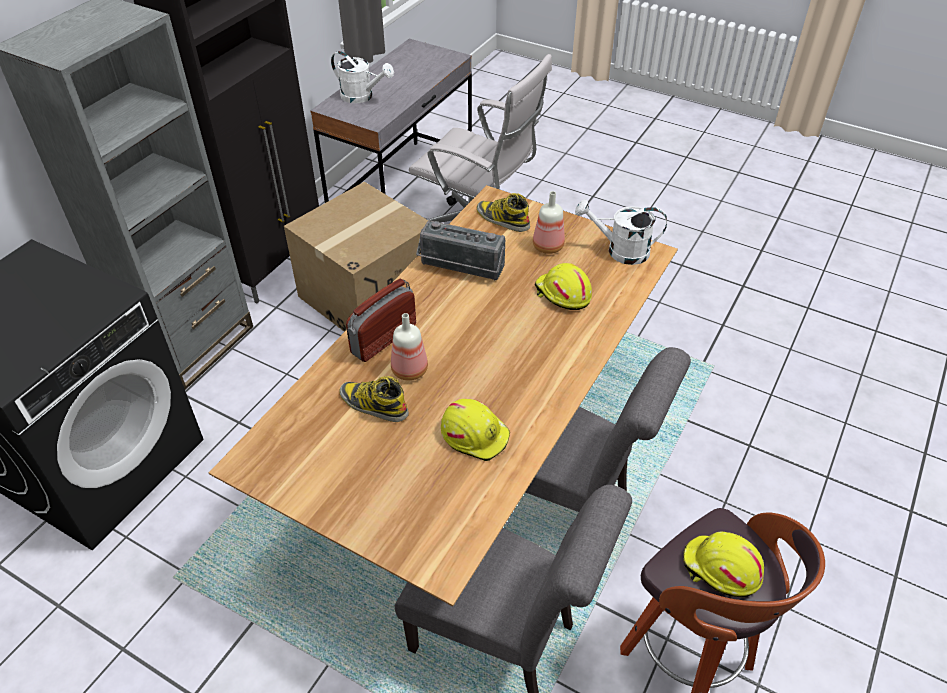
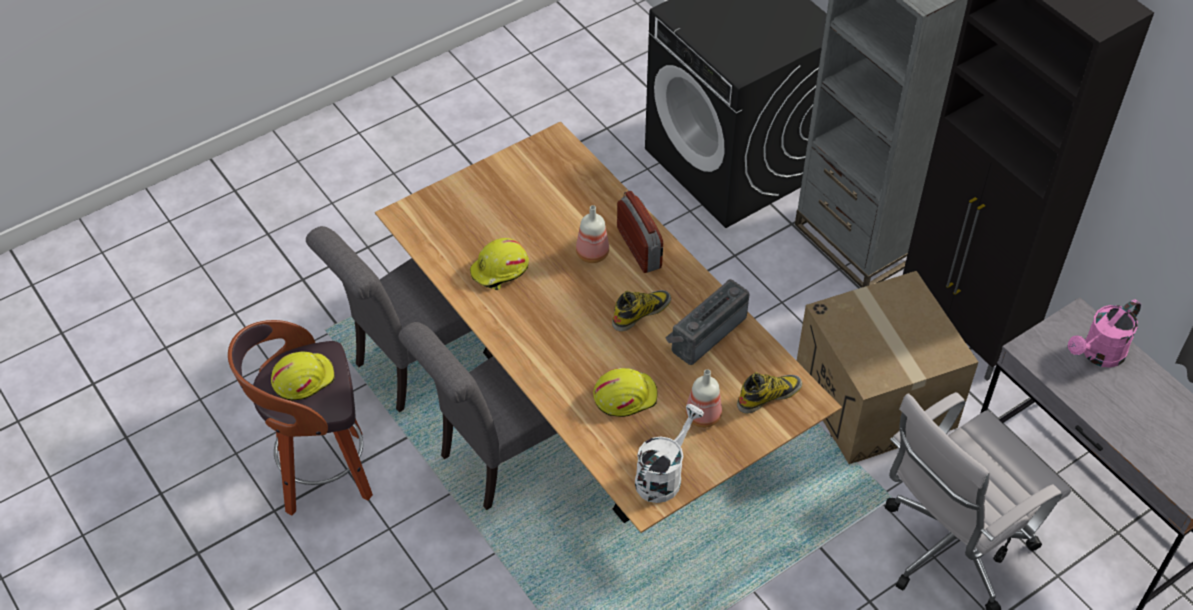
camera: 115 degrees right, 5 degrees up
(362, 97) = (1098, 355): white watering can -> pink watering can
(373, 405) = (568, 221): boot -> boot (641, 312)

